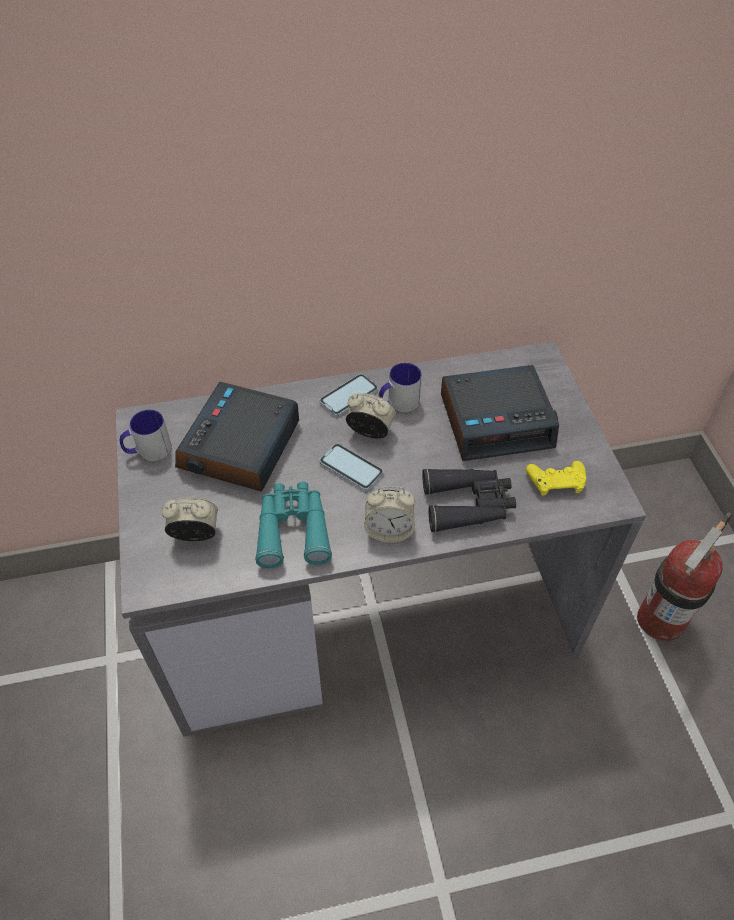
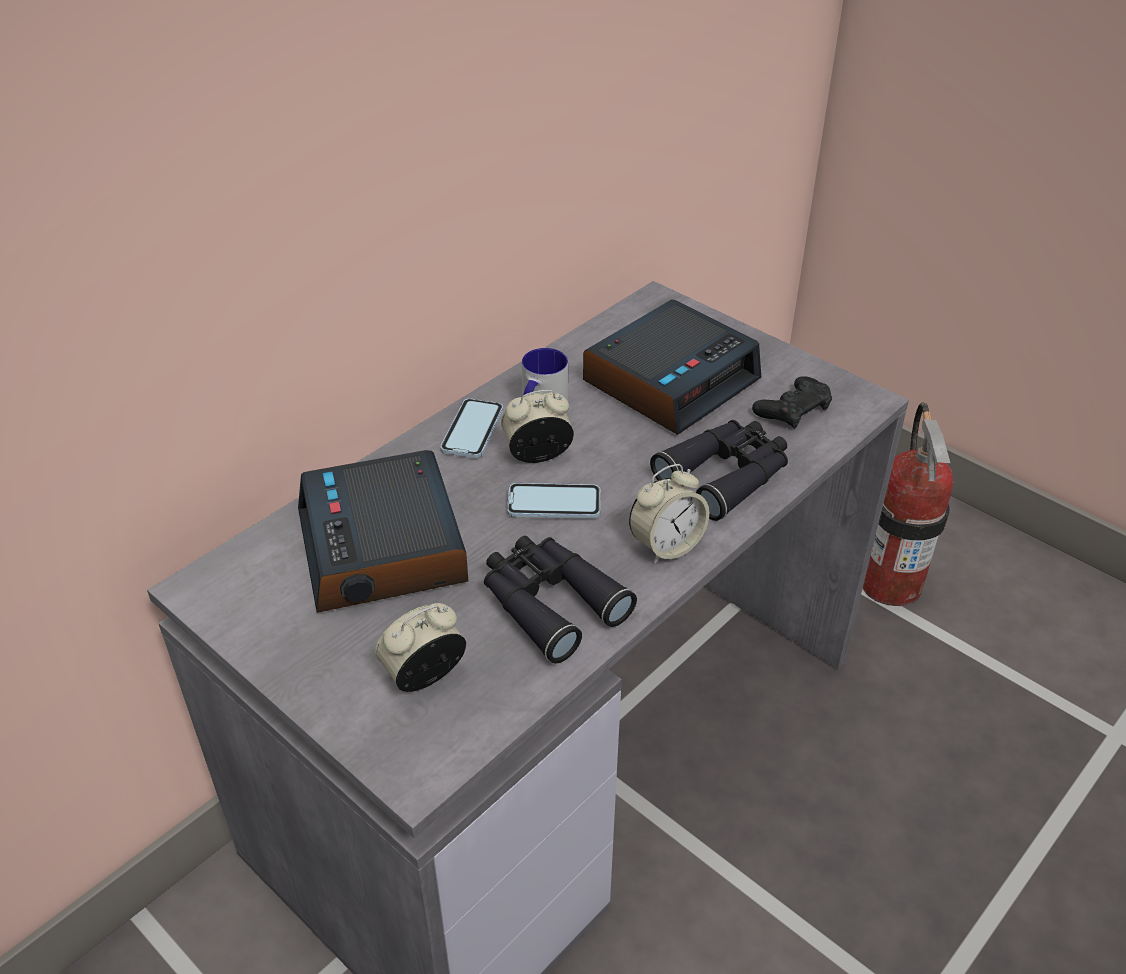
camera: 35 degrees left, 10 degrees down
(148, 450) = (252, 614): mug -> none
(293, 529) = (549, 603): turquoise binoculars -> black binoculars
(556, 481) = (793, 410): yellow game controller -> black game controller

